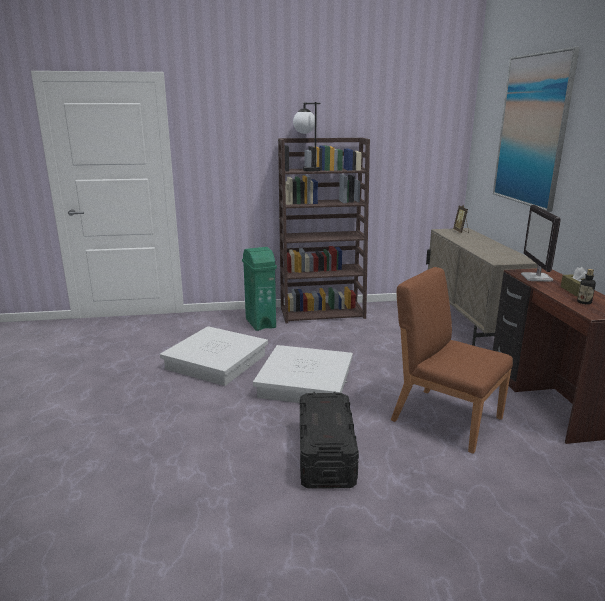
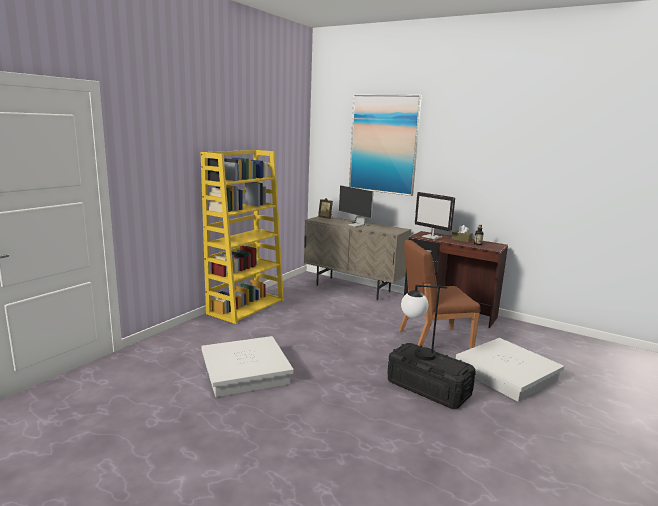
camera: 50 degrees left, 5 degrees down
(260, 323) = (215, 331): green trash can -> none
(305, 383) = (334, 356): white storage box -> white storage box (507, 375)
(307, 169) = (228, 179): table lamp -> table lamp (416, 355)
(323, 312) = (246, 307): brown bookcase -> yellow bookcase
(476, 243) = (354, 224): none -> monitor

